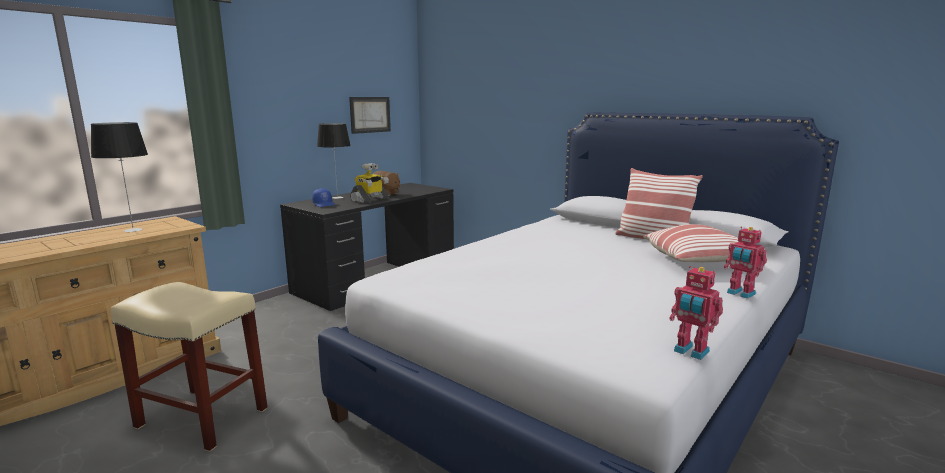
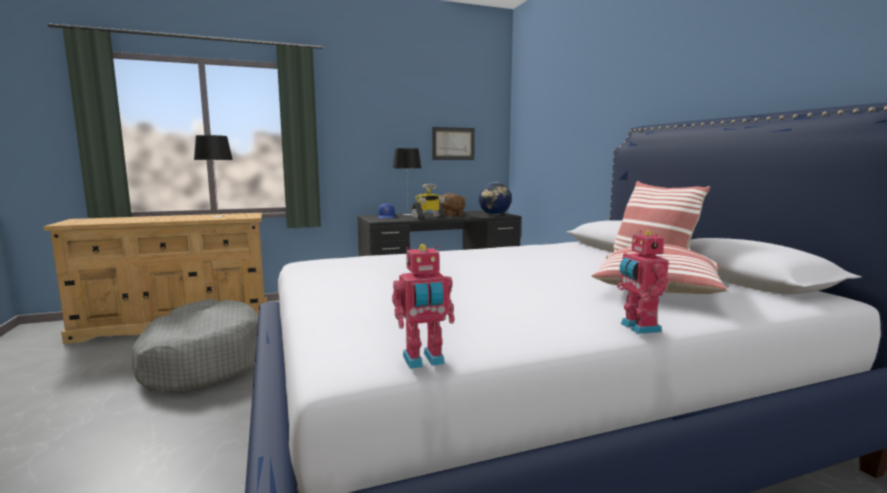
camera: 30 degrees right, 5 degrees down
(204, 417) = (201, 361): beige stool -> grey dog bed
(427, 190) = (494, 215): none -> globe
(690, 352) = (424, 361): toy robot -> toy robot turned 90 degrees counterclockwise

